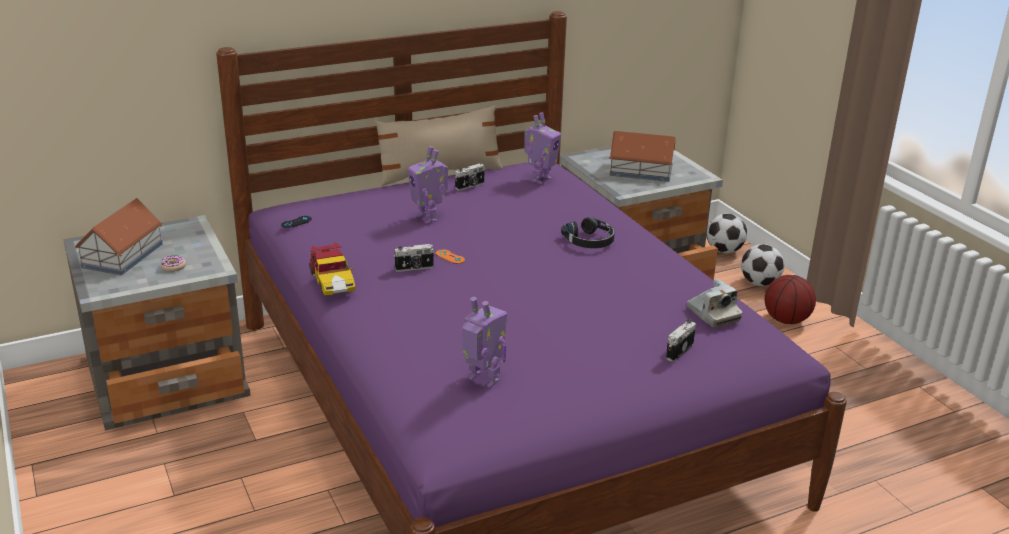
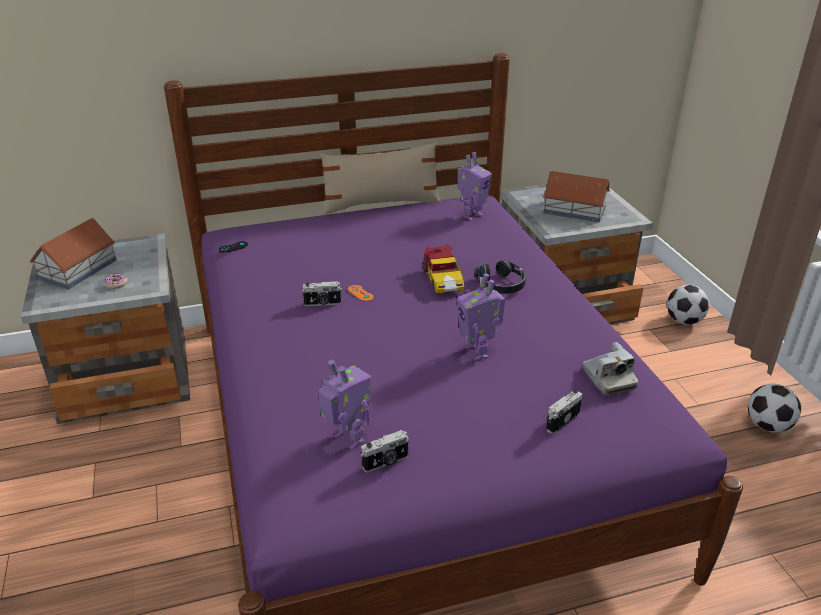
camera: 10 degrees right, 5 degrees up
(332, 281) = (242, 312): toy car -> toy car (443, 279)
(428, 218) = (354, 250): toy robot -> toy robot (478, 352)
(470, 186) = (404, 219): camera -> camera (386, 462)
(724, 251) = (655, 285): football -> football (767, 425)
(786, 320) = (704, 362): basketball -> none

